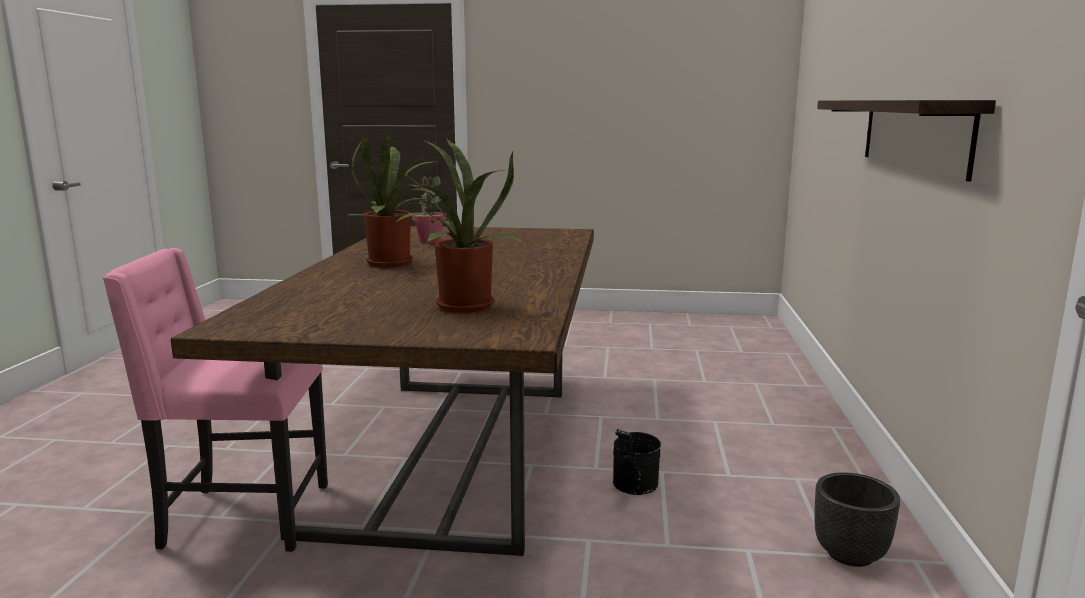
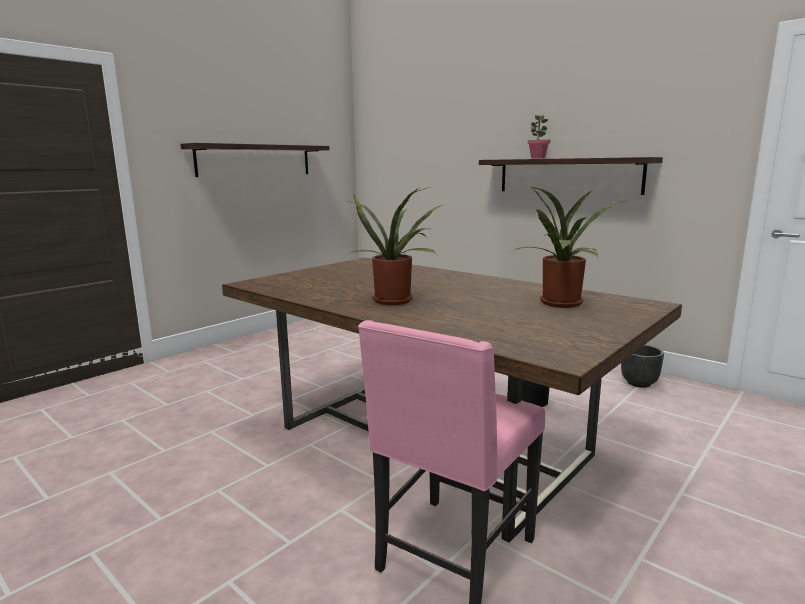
camera: 55 degrees left, 0 degrees up
(429, 241) = (324, 284): potted plant -> potted plant (537, 158)
(617, 97) = (255, 160): none -> shelf

